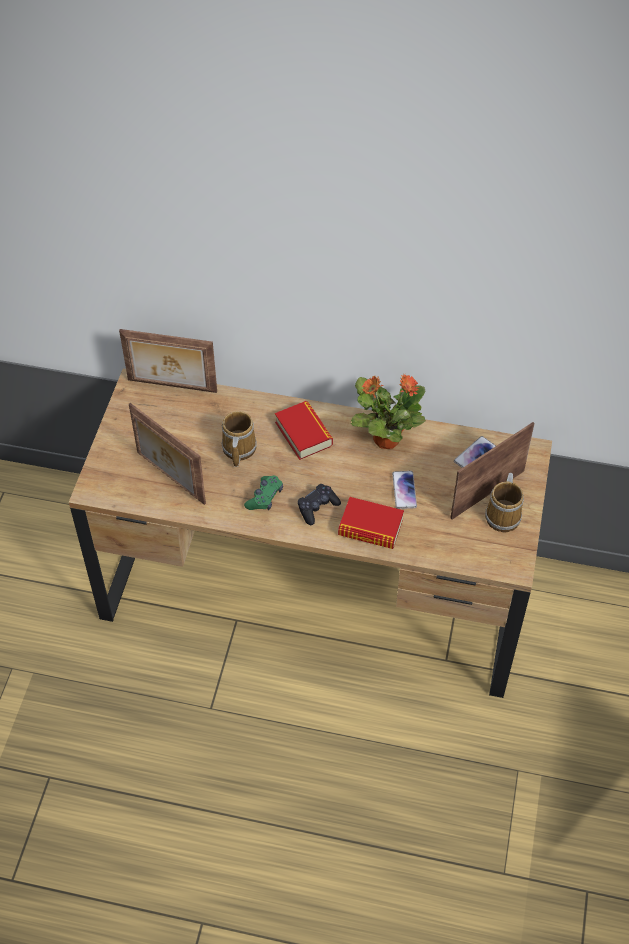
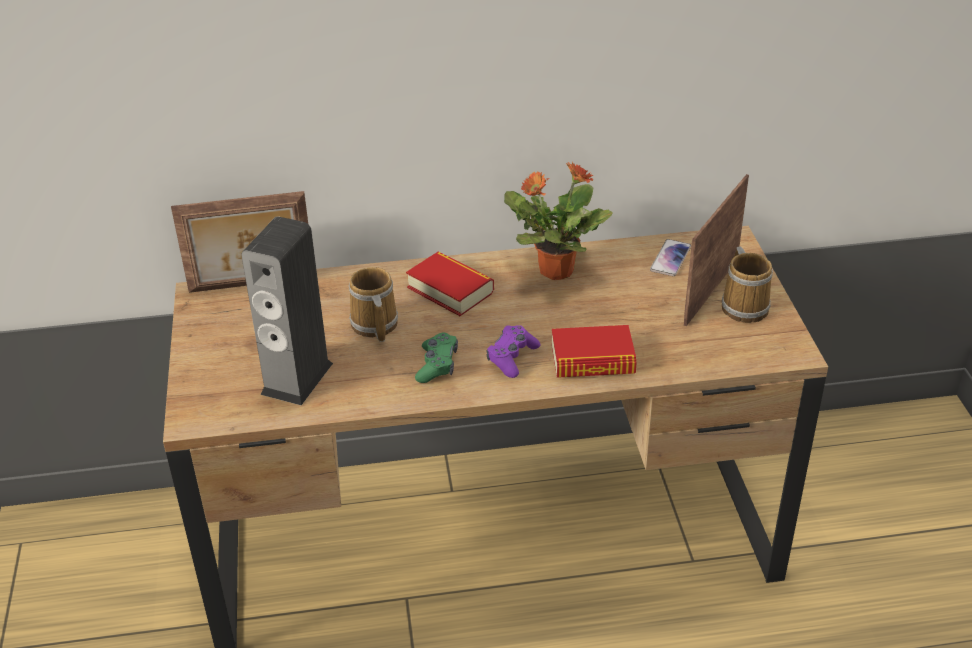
camera: 20 degrees left, 15 degrees down
(169, 478) = (297, 378): picture frame -> speaker
(317, 507) = (512, 358): black game controller -> purple game controller
(404, 490) = (609, 313): phone -> none

